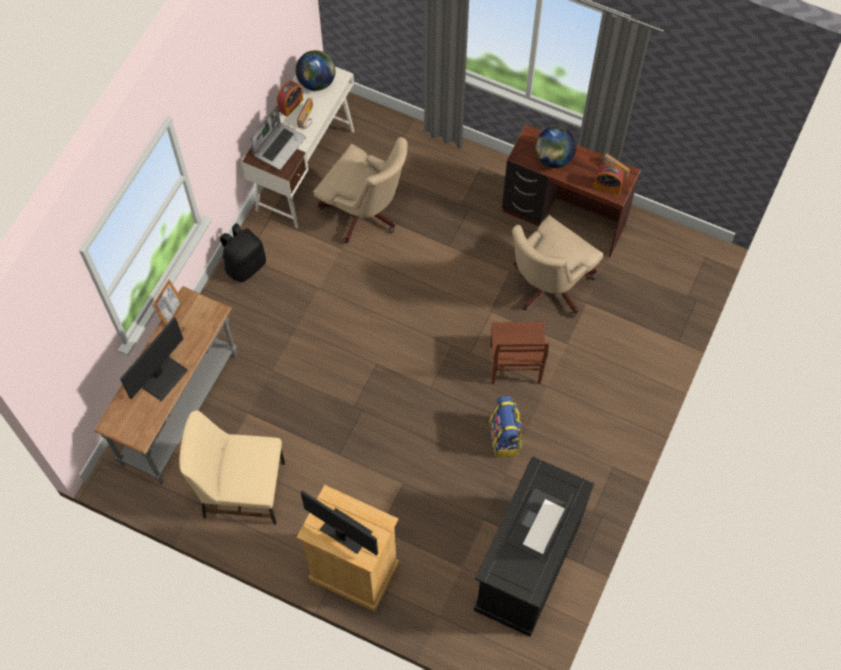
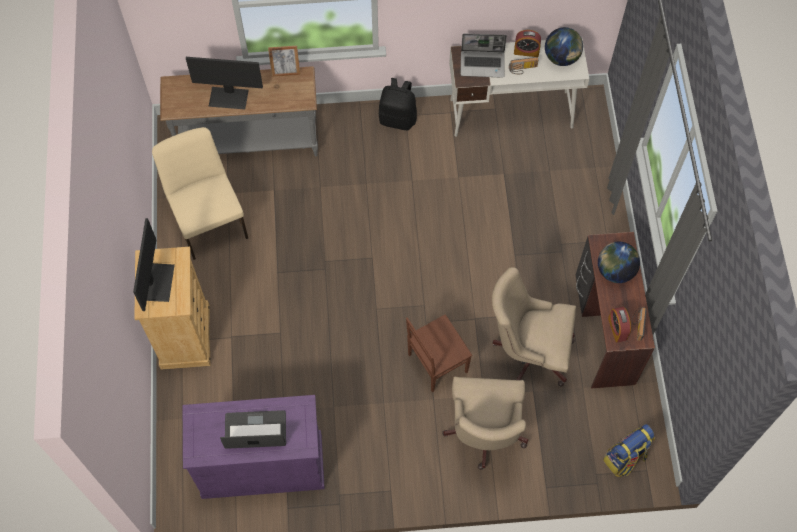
camera: 60 degrees right, 0 degrees up
(365, 213) = (501, 177): beige office chair -> beige office chair (484, 434)
(505, 438) = (365, 390): backpack -> backpack (625, 458)
(527, 565) = (262, 465): black cabinet -> purple cabinet

